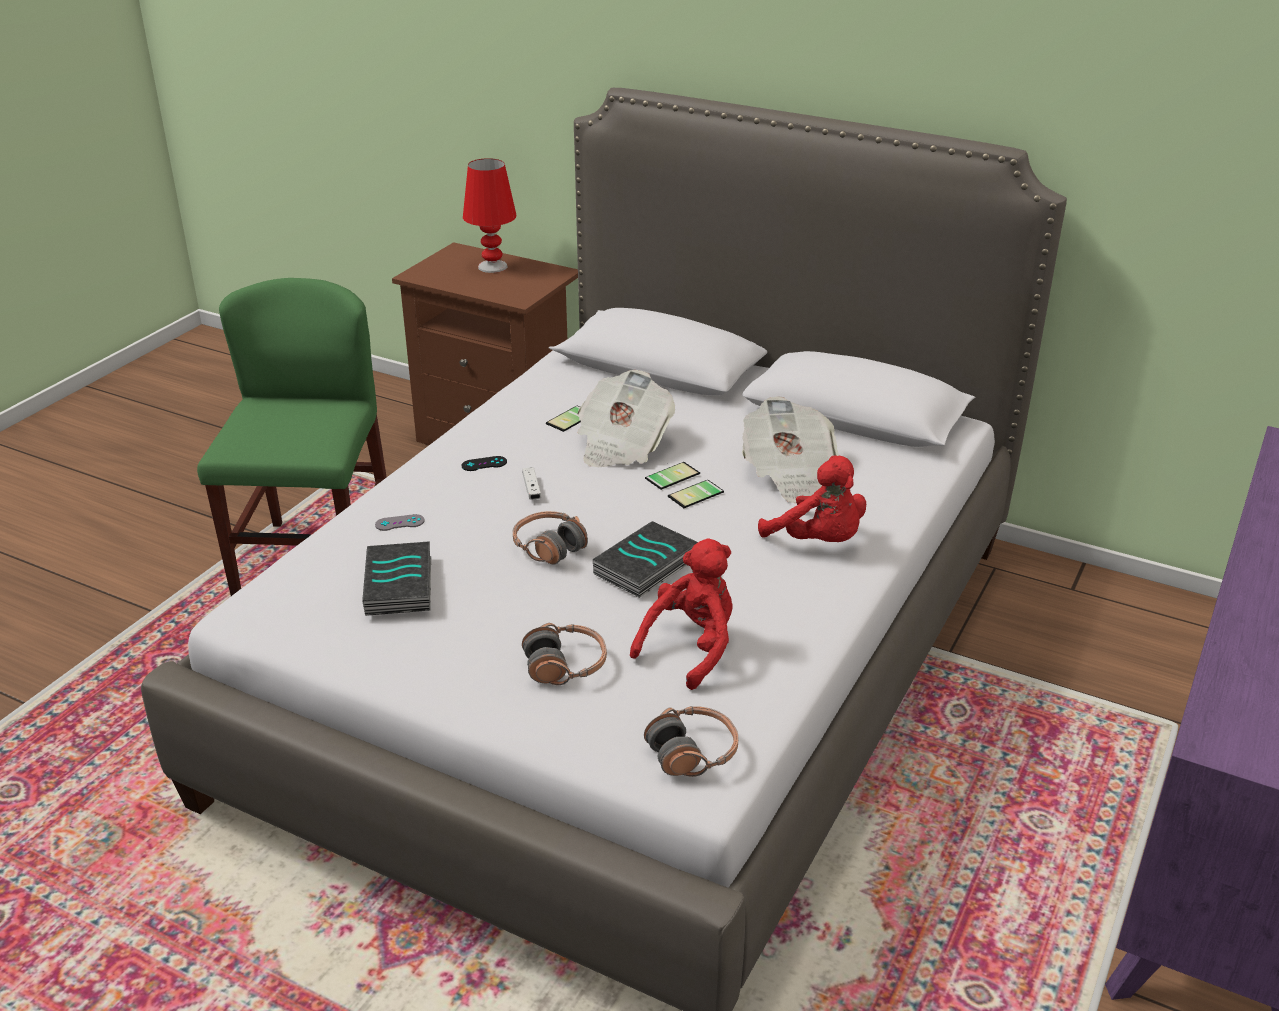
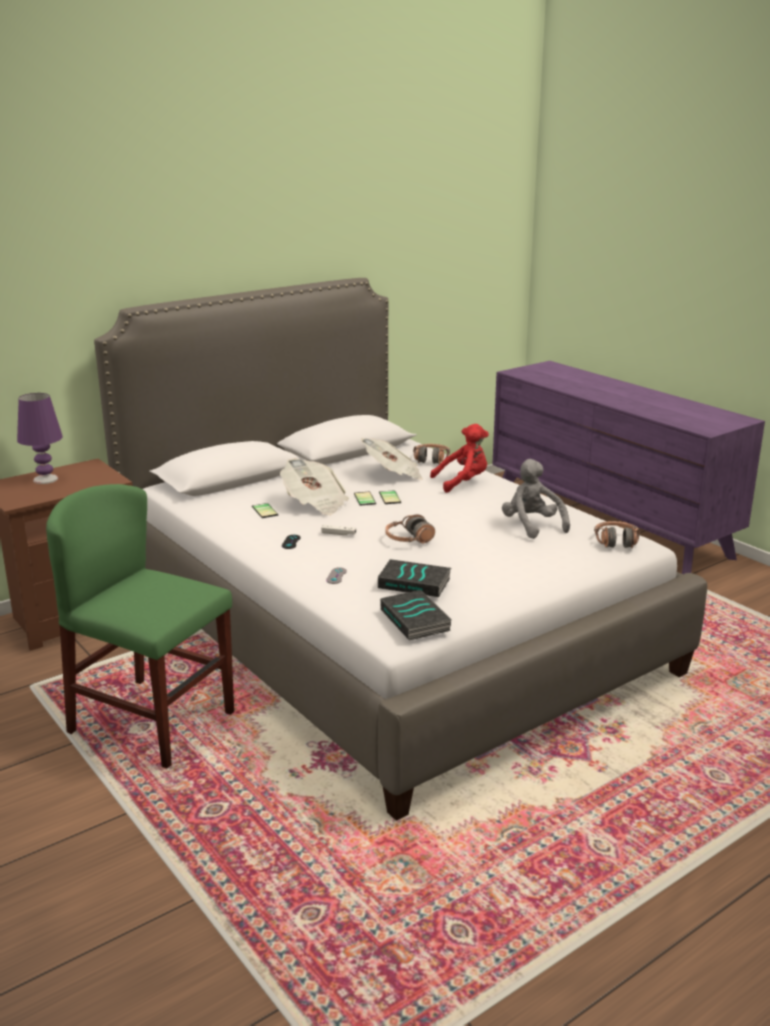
camera: 65 degrees left, 10 degrees down
(492, 266) = (45, 479): red table lamp -> purple table lamp
(565, 666) = (526, 556): headphones -> headphones (431, 459)
(646, 567) = (451, 521): book -> book (416, 620)
(691, 647) = (532, 526): red plush toy -> grey plush toy

